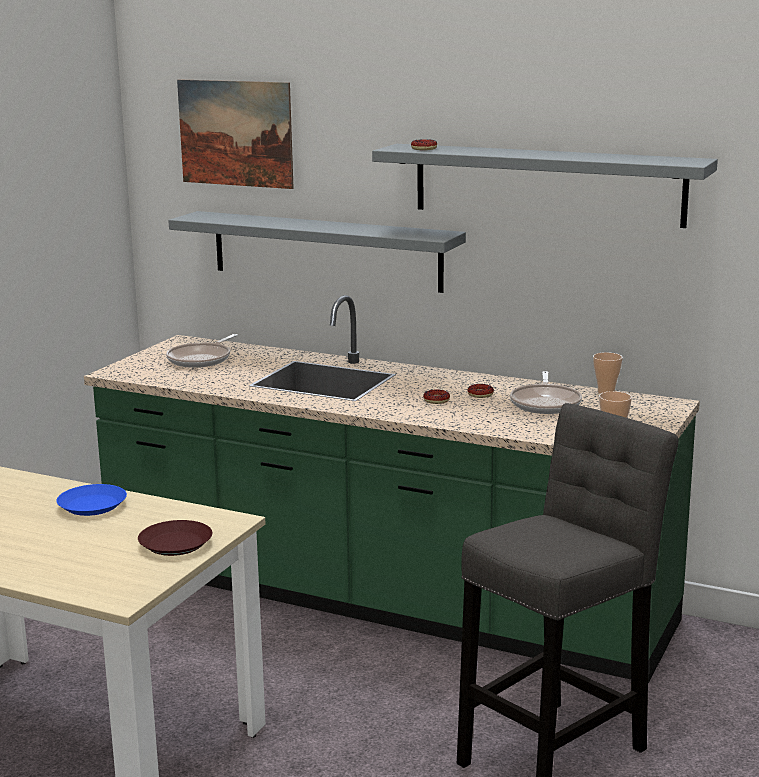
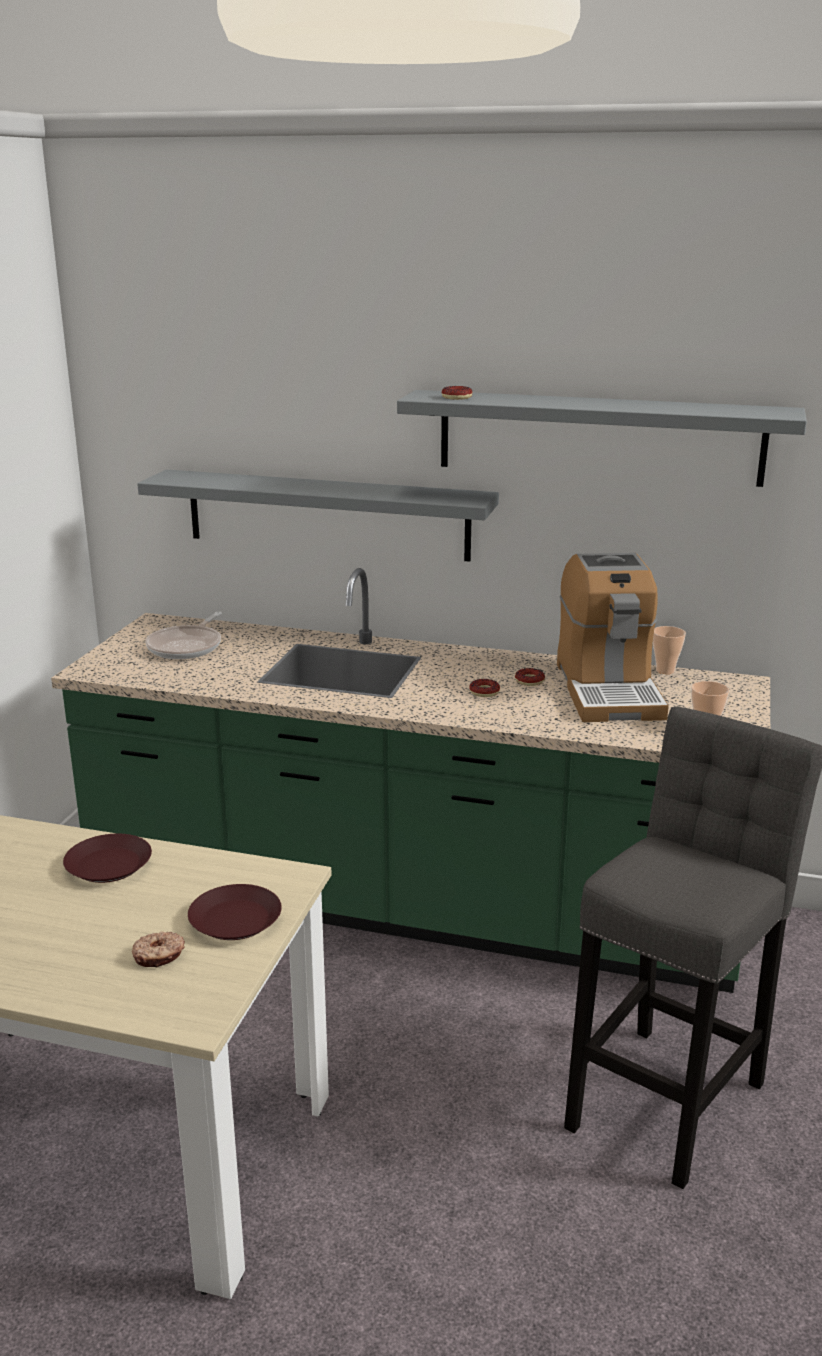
camera: 10 degrees left, 5 degrees up
(92, 506) = (108, 866): blue plate -> brown plate
(109, 561) = (159, 956): none -> donut
(235, 133) = (213, 377): picture -> none
(546, 403) = (608, 690): frying pan -> coffee machine

